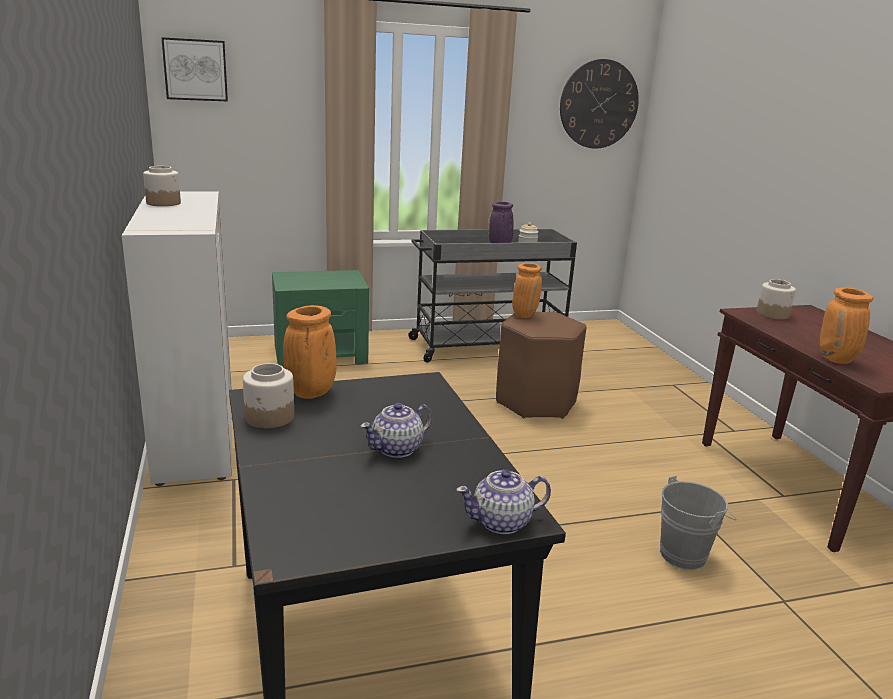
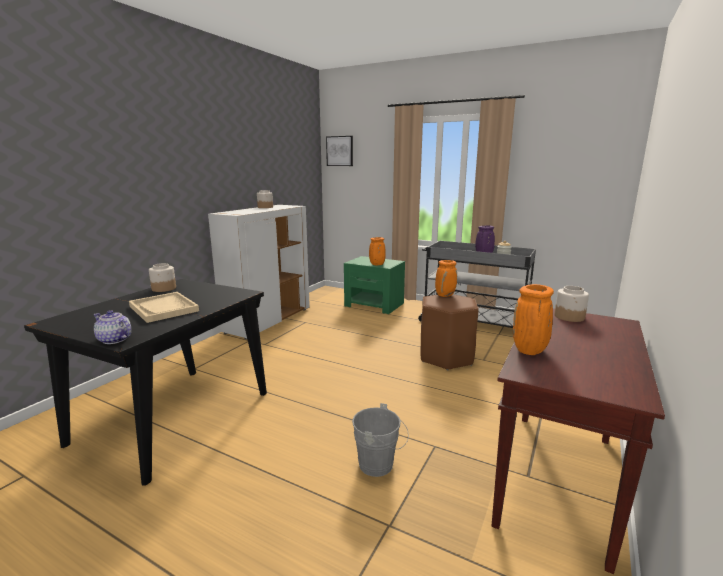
camera: 45 degrees right, 5 degrees down
(311, 394) = (197, 286): orange vase -> orange vase (377, 264)
(397, 449) = (164, 308): teapot -> beige tray
(599, 104) = (591, 158): wall clock -> none

